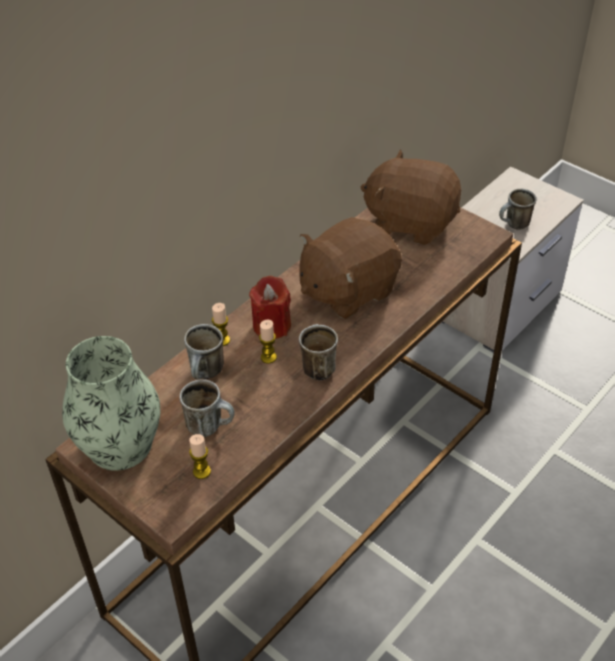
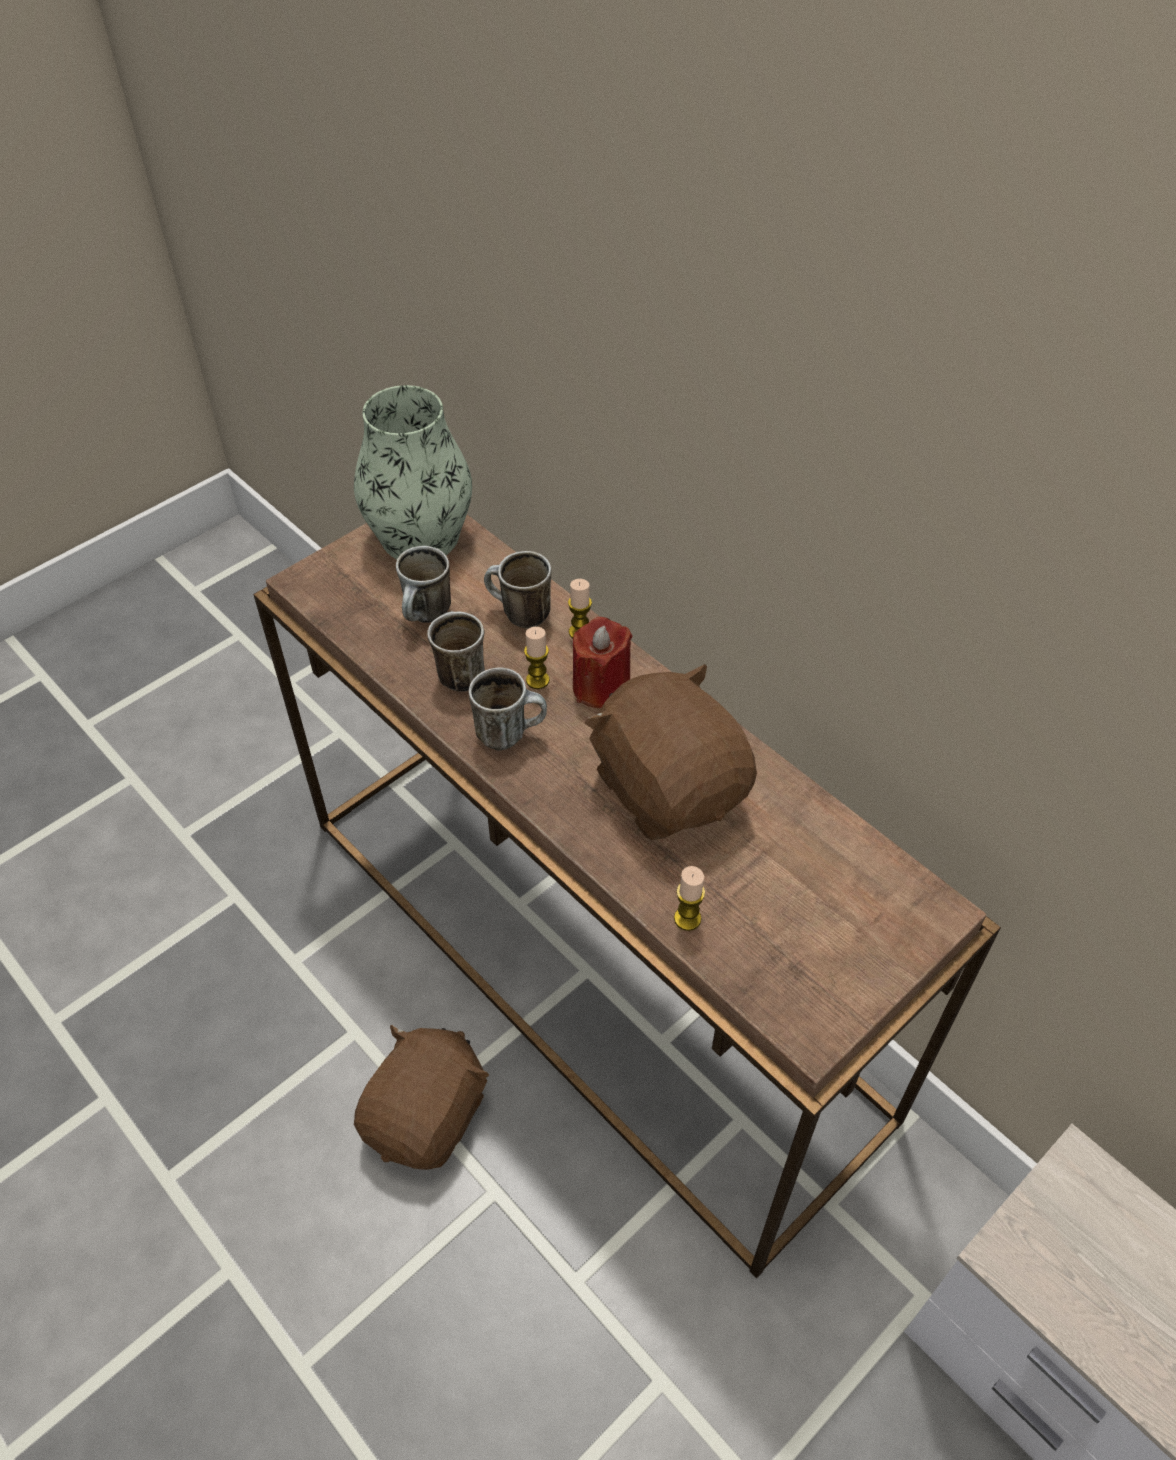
camera: 95 degrees right, 5 degrees up
(201, 471) = (357, 607): candle -> candle (687, 918)
(410, 222) = (848, 904): brown plush toy -> brown plush toy (428, 1115)
(514, 225) = (1086, 1282): mug -> mug (457, 671)

